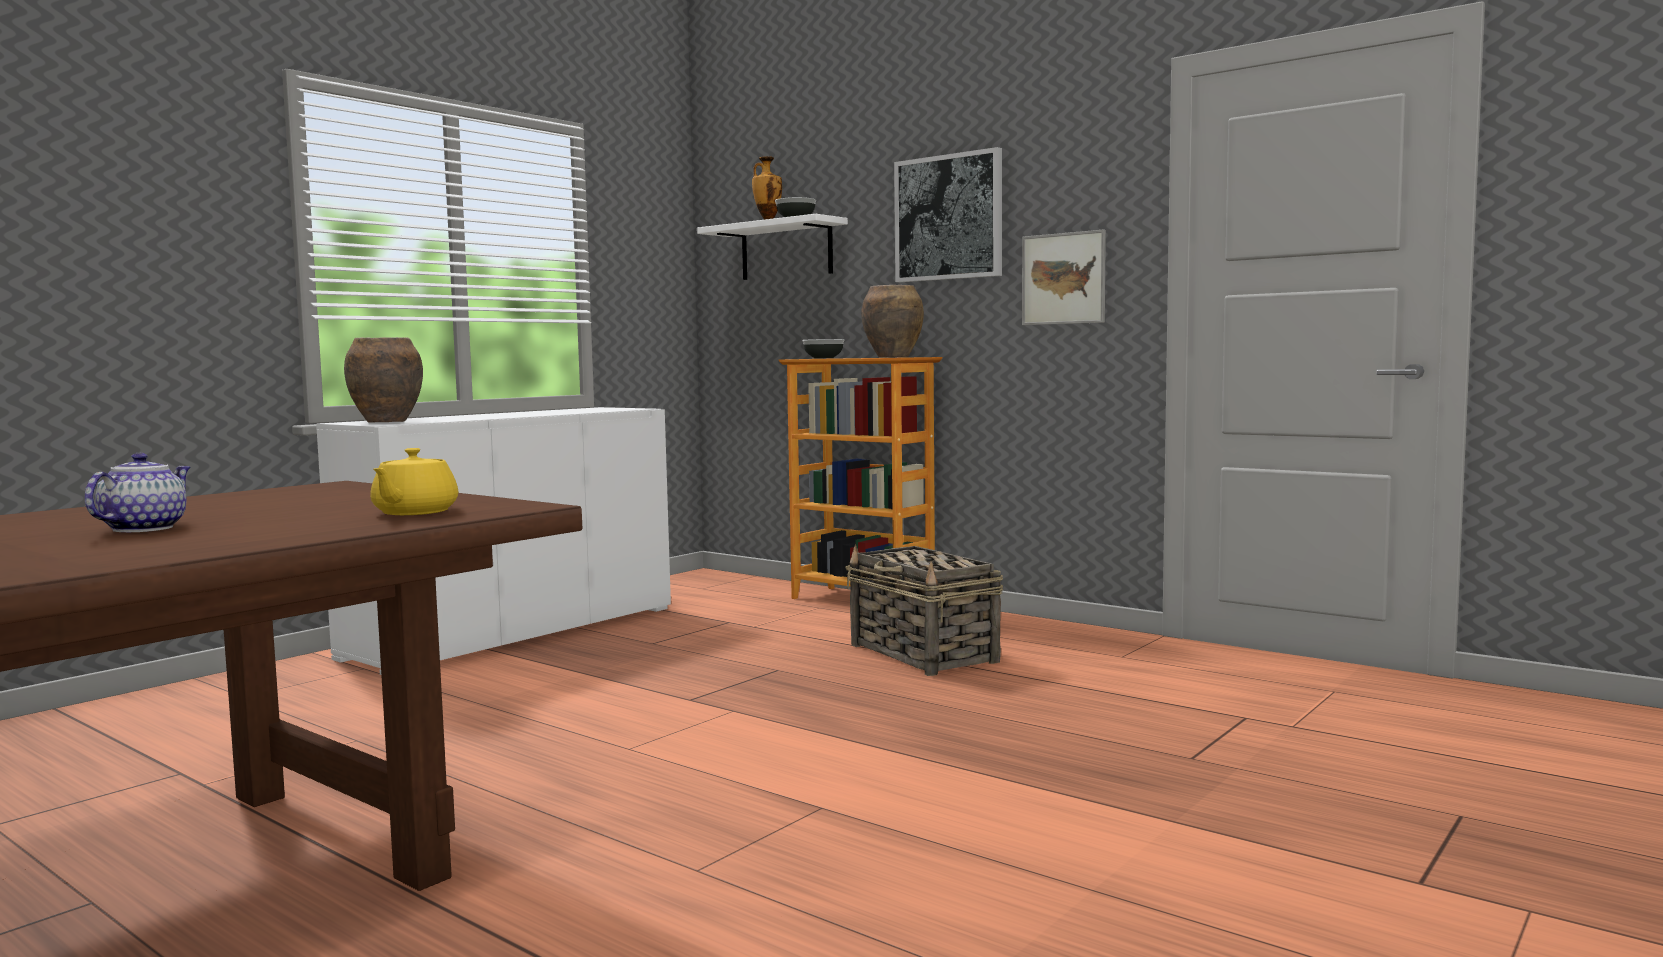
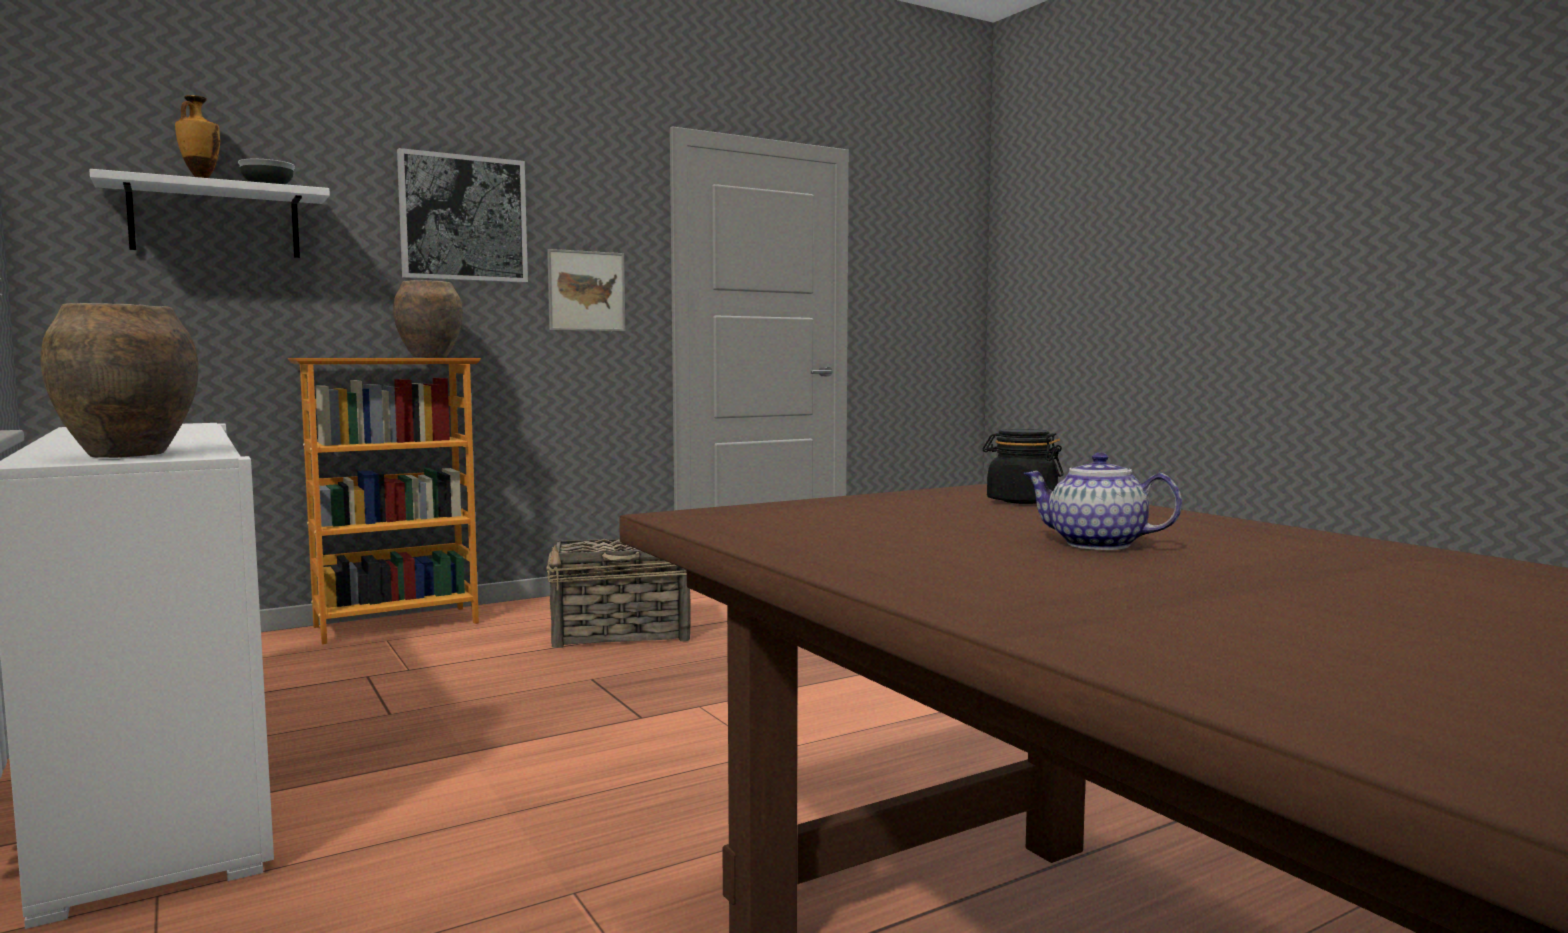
camera: 70 degrees left, 0 degrees up
(414, 512) = (1021, 501): yellow teapot -> black jar
(824, 358) = (336, 357): bowl -> none

